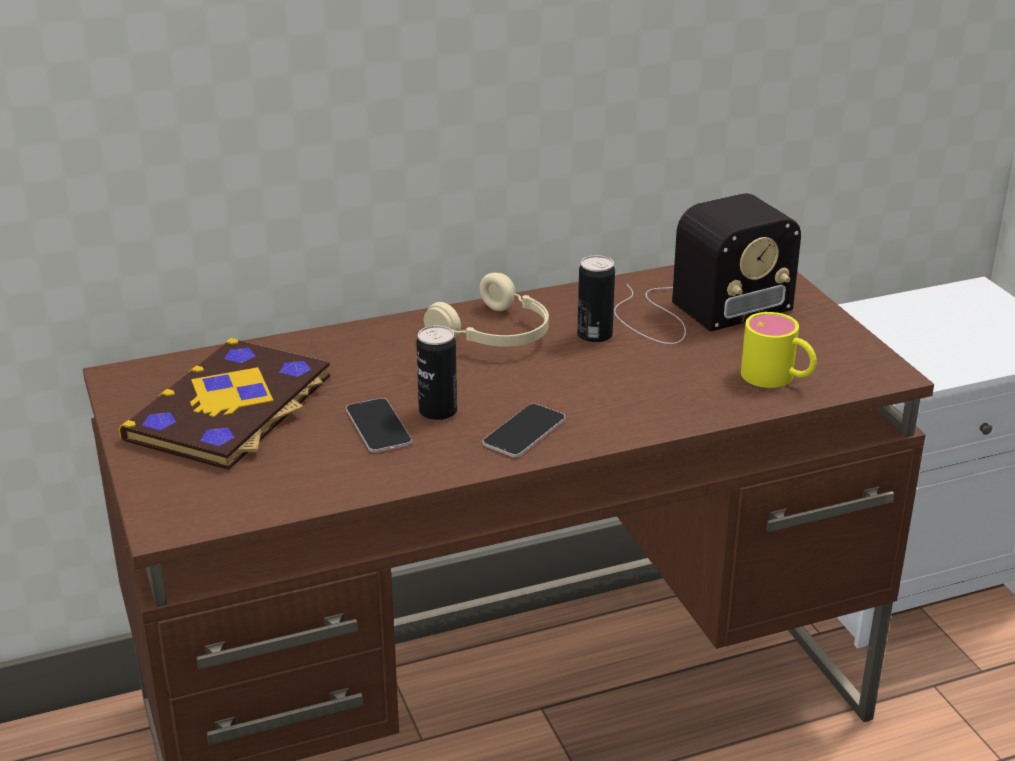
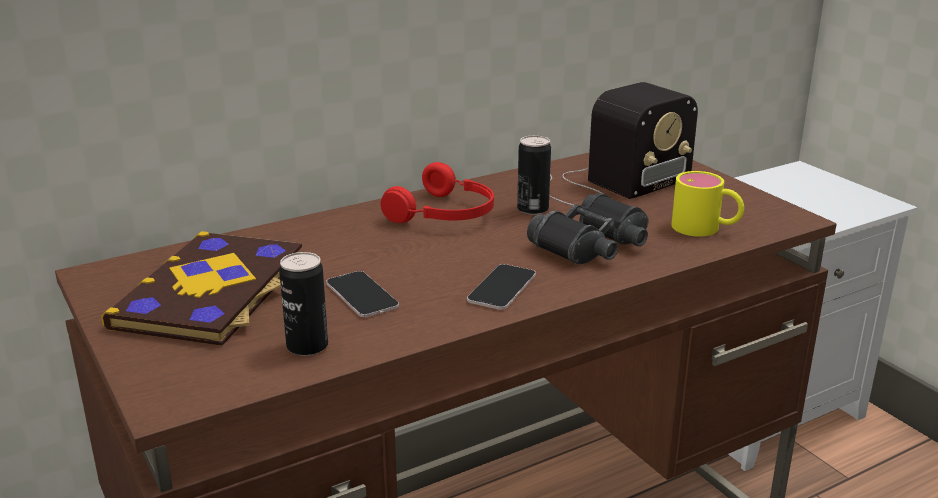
camera: 10 degrees left, 5 degrees down
(438, 411) = (414, 278): can -> can (307, 346)
(496, 334) = (445, 214): beige headphones -> red headphones
(642, 388) = (592, 245): none -> black binoculars

